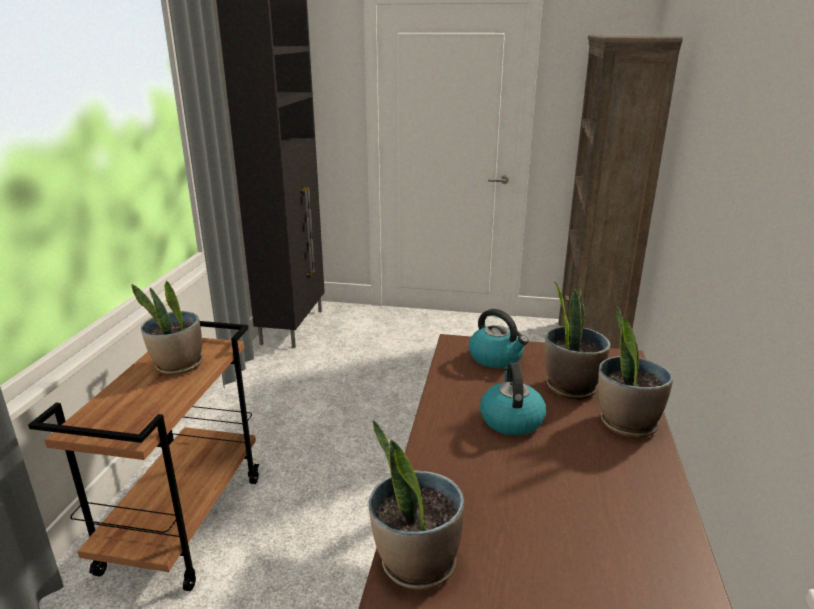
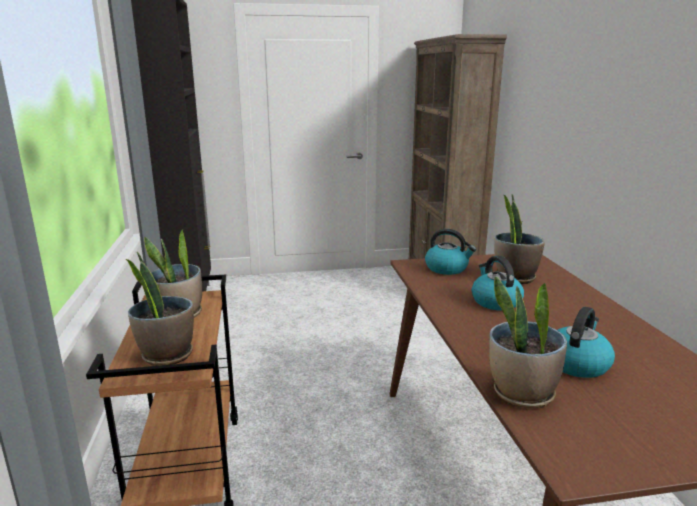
camera: 20 degrees left, 5 degrees down
(528, 537) = (576, 363): none -> kettle
(626, 423) = (570, 291): potted plant -> potted plant (166, 355)

